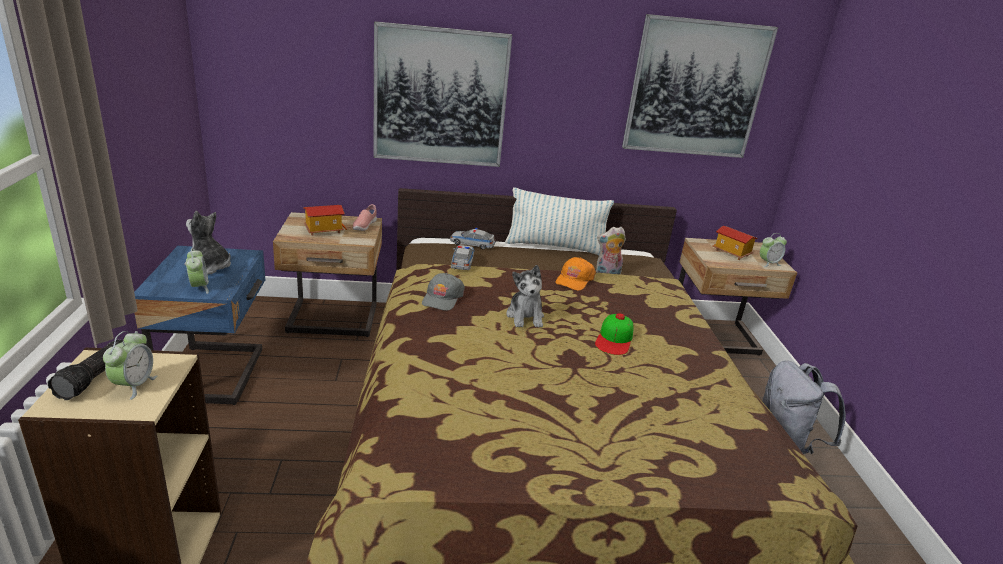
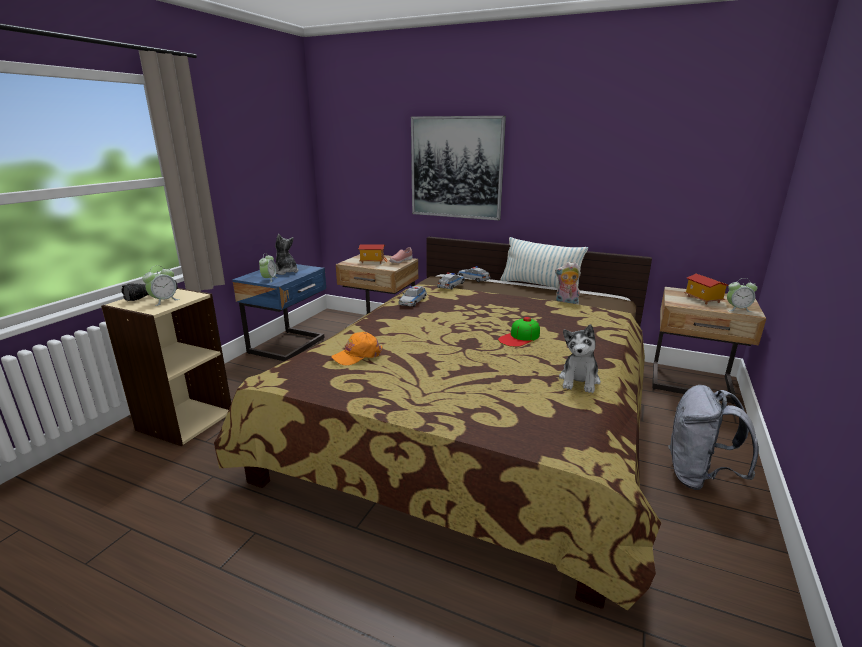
camera: 30 degrees right, 5 degrees down
(442, 298) = (413, 301): grey cap -> toy car
(525, 316) = (462, 317): plush toy -> plush toy (579, 380)
(574, 280) = (528, 302): orange cap -> orange cap (357, 355)
(695, 88) = (667, 148): picture -> none

